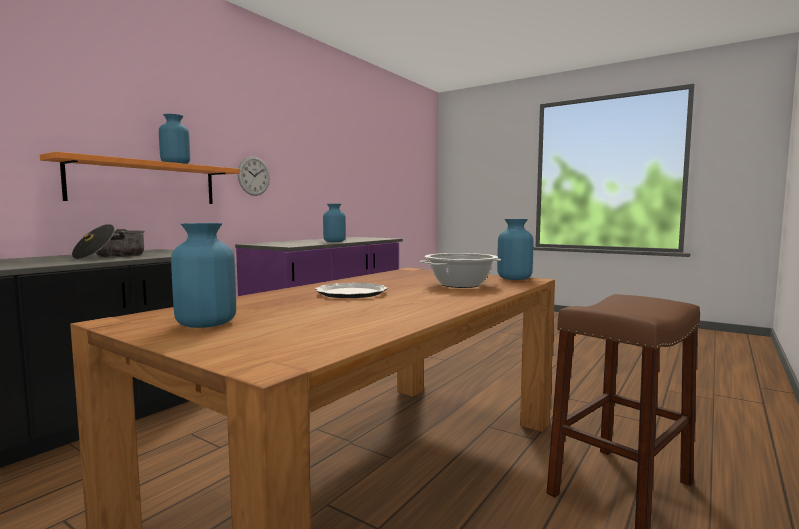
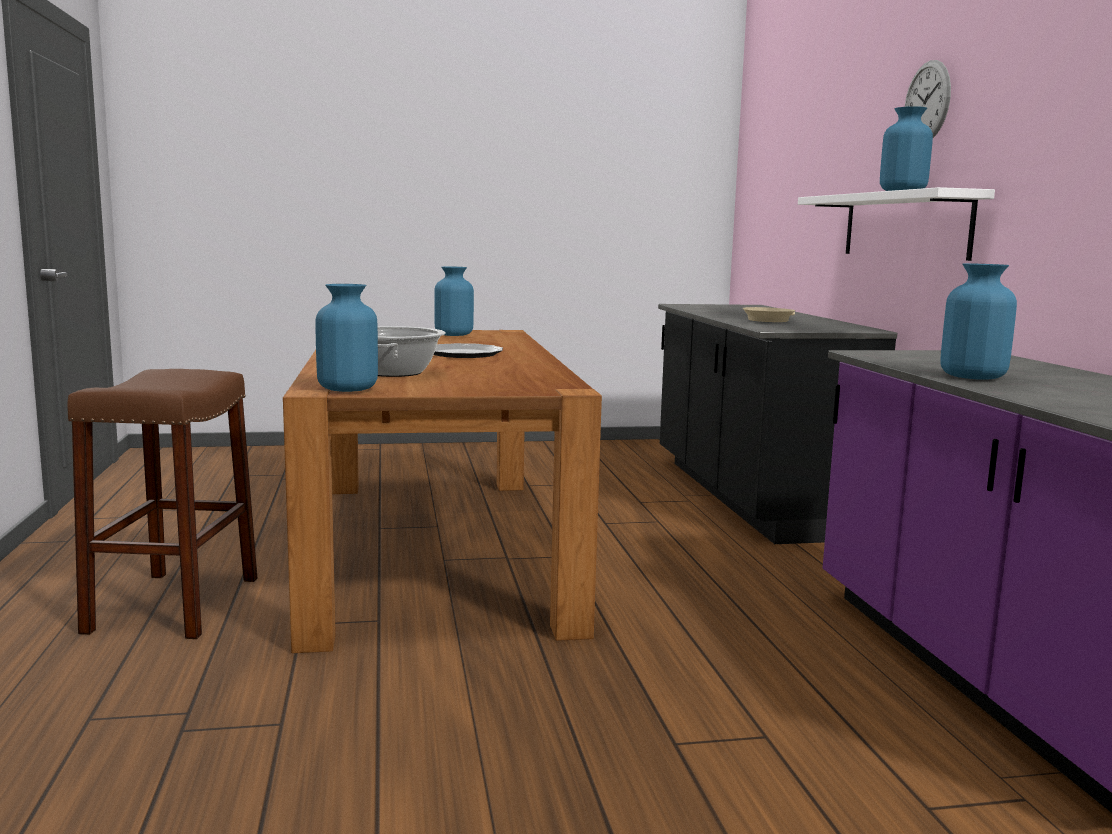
camera: 135 degrees right, 5 degrees up
(111, 256) = (769, 320): cooking pot -> beige frying pan
(145, 183) = (904, 225): orange shelf -> white shelf
(254, 176) = (1052, 192): wall clock -> wall clock (927, 102)

